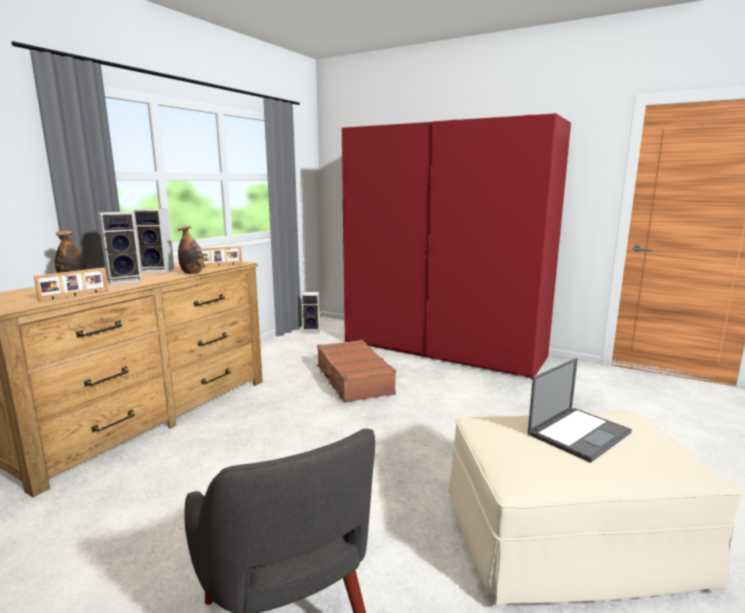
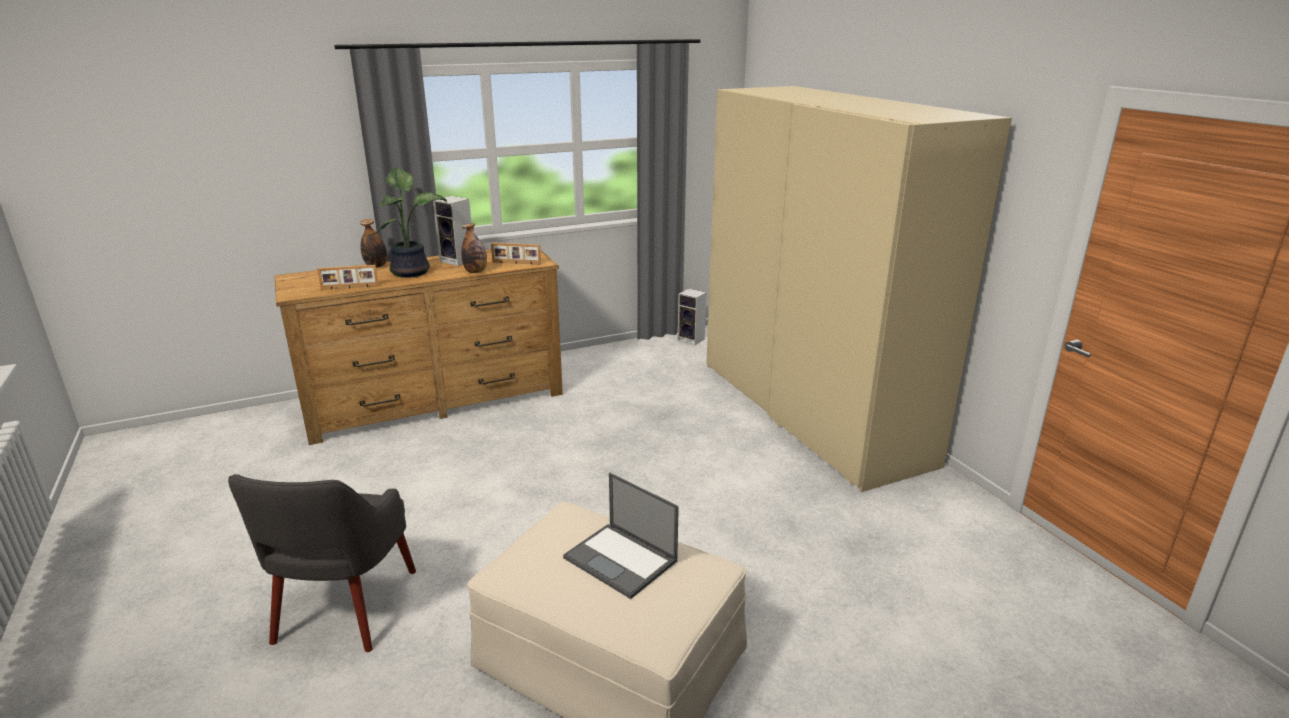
camera: 35 degrees right, 10 degrees up
(125, 280) = (412, 272): speaker -> potted plant
(353, 380) = (649, 421): brown suitcase -> none
(442, 349) = (810, 411): red wardrobe -> beige wardrobe
(579, 433) = (621, 560): laptop -> laptop turned 45 degrees clockwise

